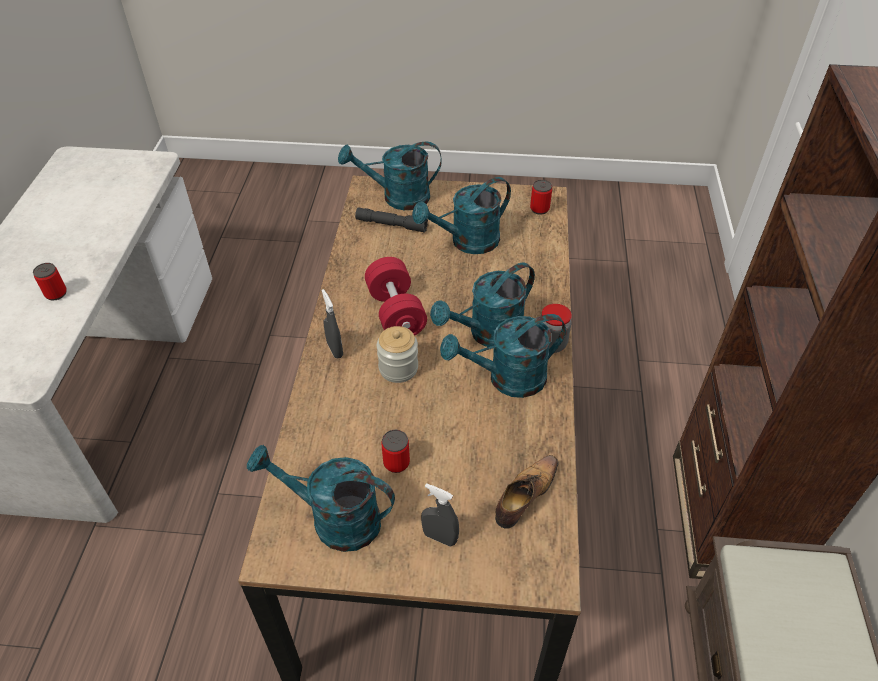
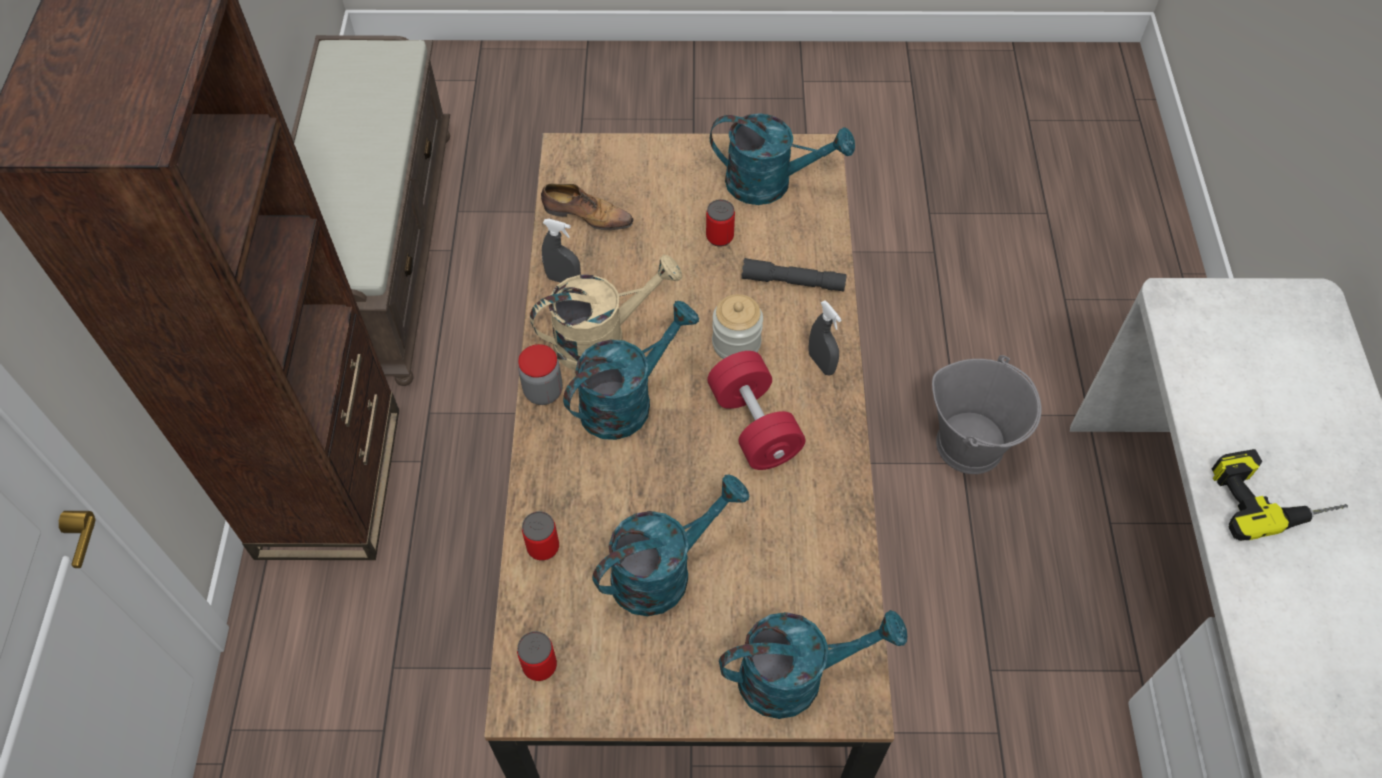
camera: 175 degrees right, 10 degrees up
(56, 293) = (1239, 428): can -> can (543, 547)
(69, 258) = (1271, 495): none -> power drill
(203, 508) = (970, 444): none -> grey bucket
(391, 225) = (793, 602): grey flashlight -> grey flashlight (793, 281)
(440, 537) = (668, 176): grey spray bottle -> grey spray bottle (563, 279)
(507, 379) = (602, 338): turquoise watering can -> beige watering can
(525, 495) = (586, 215): shoe -> shoe turned 105 degrees counterclockwise

